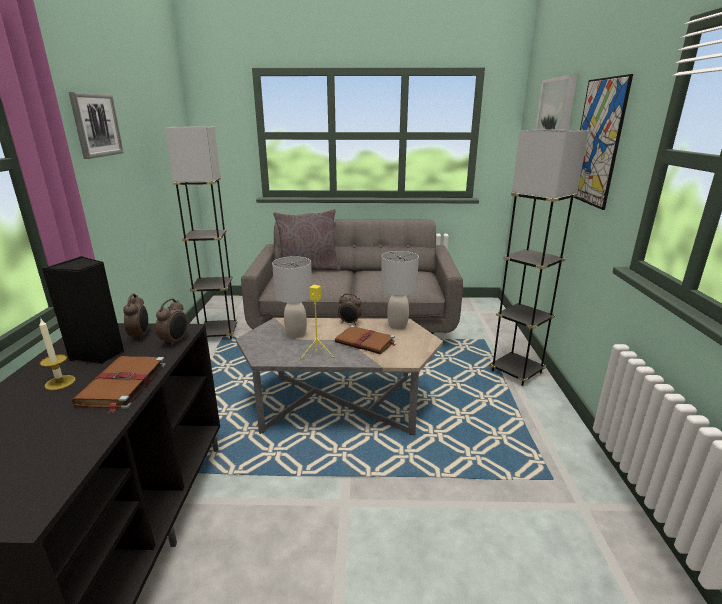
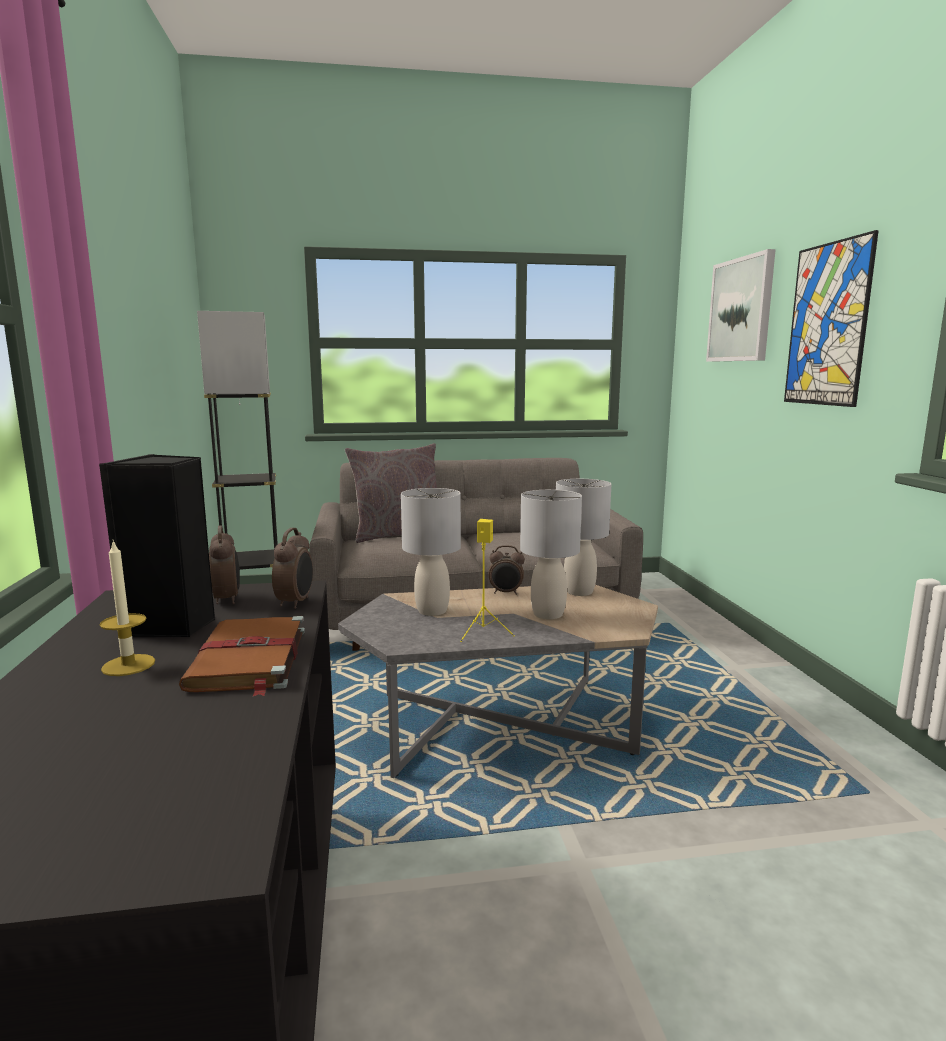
camera: 10 degrees left, 10 degrees down
(96, 125) = (107, 291): picture -> none
(366, 342) = (547, 614): brown book -> grey table lamp
(516, 372) = (736, 659): black floor lamp -> none

